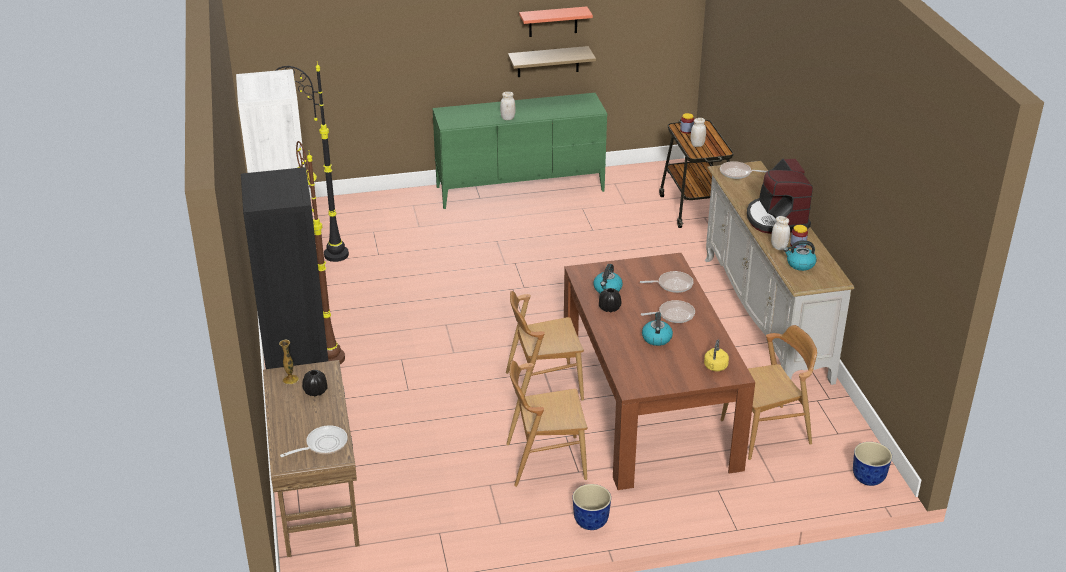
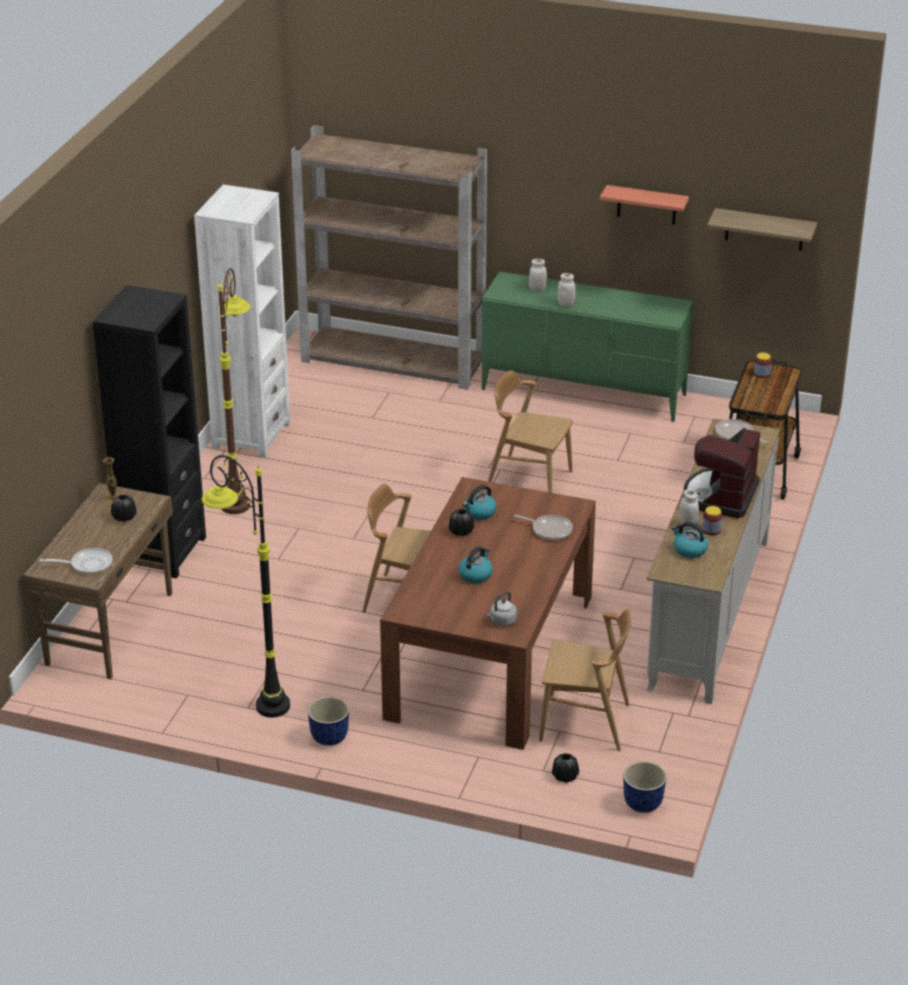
camera: 30 degrees right, 0 degrees up
(316, 252) = (314, 397): black floor lamp -> black floor lamp (252, 694)
(354, 207) = (393, 361): none -> brown bookcase
(545, 461) = (341, 669): brown chair -> brown chair (529, 480)
(548, 61) = (638, 250): shelf -> shelf (764, 229)
(674, 315) = (517, 559): frying pan -> none
(697, 145) = (755, 393): white jar -> white jar (537, 290)
(715, 367) = (501, 621): yellow kettle -> grey kettle
(794, 480) = (565, 776): none -> black vase

